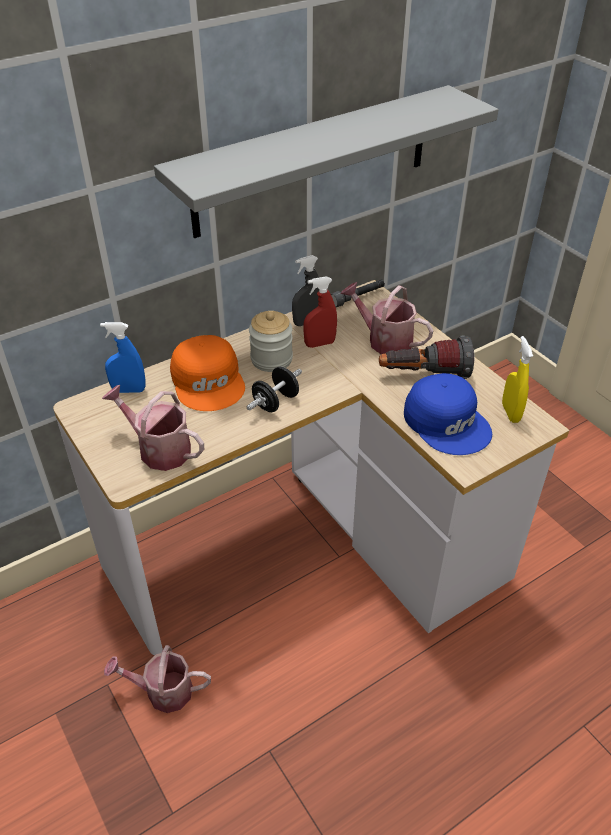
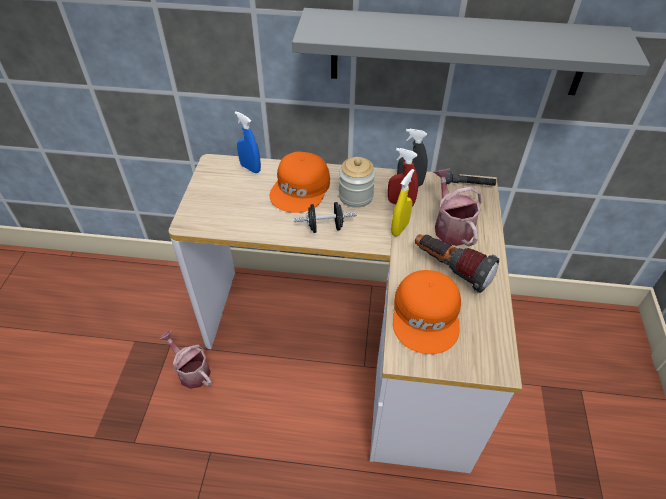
camera: 40 degrees right, 5 degrees up
(159, 449) = (225, 215): watering can -> none
(447, 421) = (427, 316): blue cap -> orange cap
(510, 413) = (486, 341): yellow spray bottle -> yellow spray bottle (400, 228)

